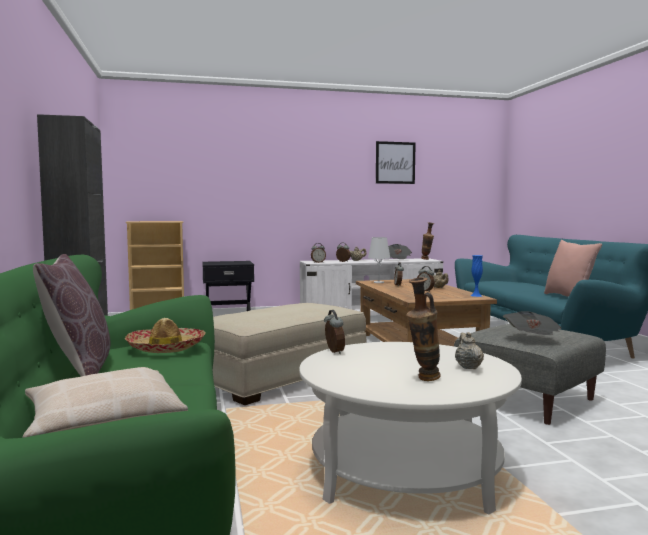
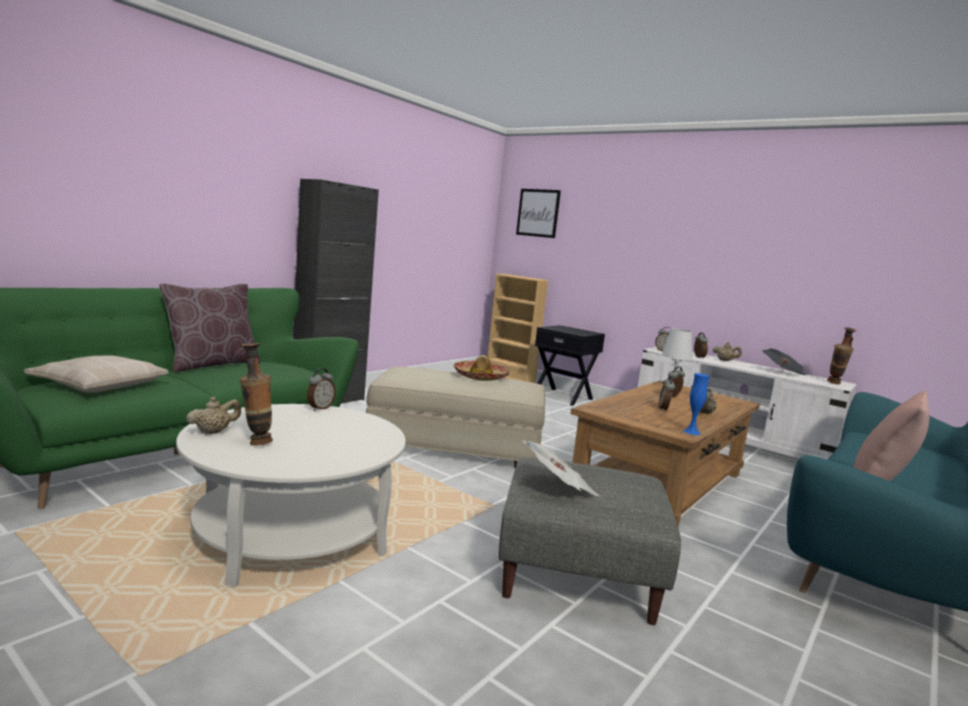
camera: 50 degrees right, 5 degrees up
(166, 348) = (280, 370): hat -> hat (480, 377)
(395, 162) = (824, 232): picture -> picture (538, 213)
(468, 367) = (319, 454): beige teapot -> beige teapot (213, 432)

